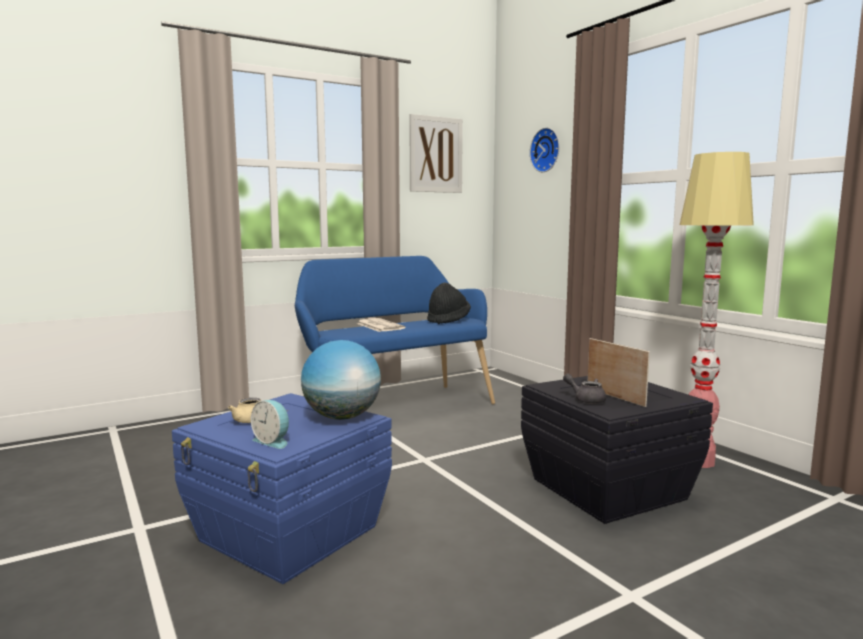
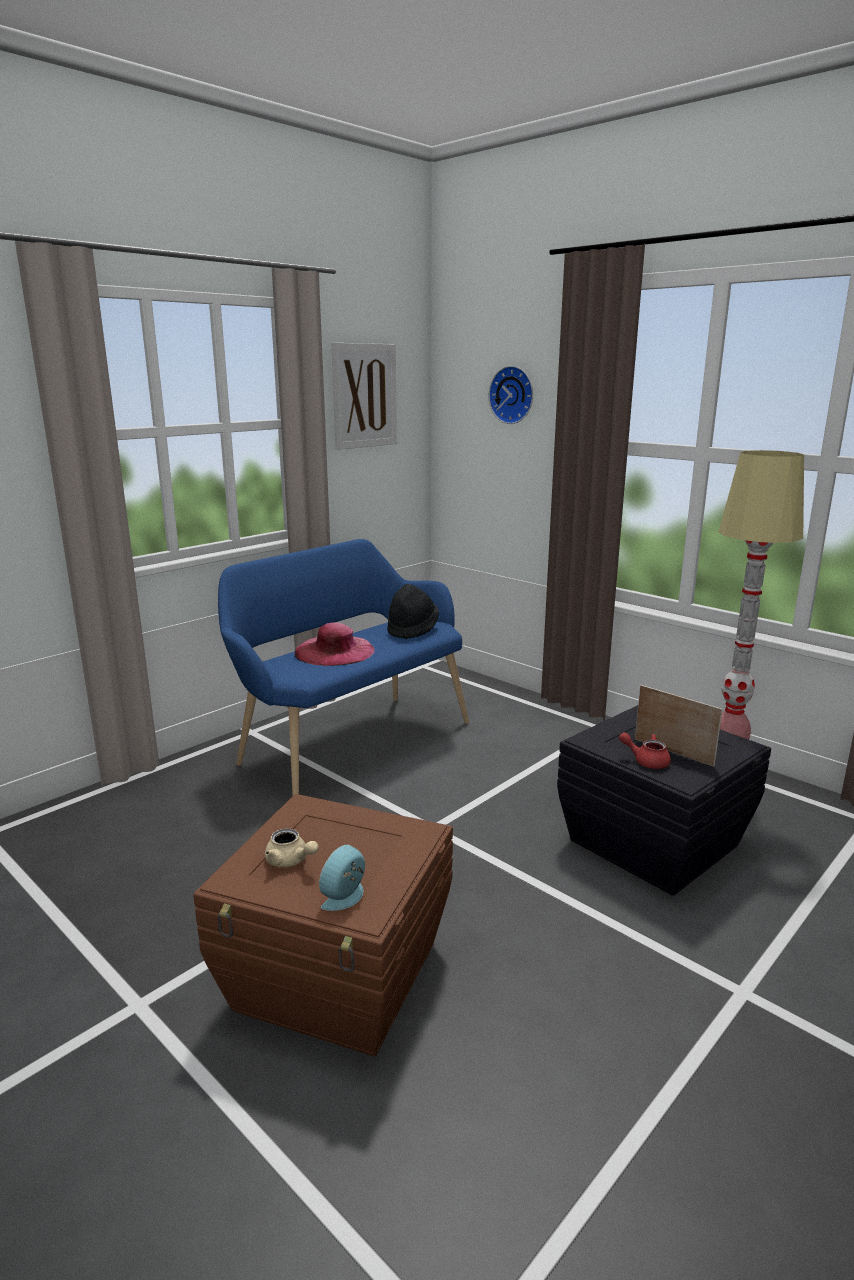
camera: 15 degrees left, 10 degrees up
(273, 441) = (346, 897): alarm clock -> alarm clock turned 105 degrees clockwise
(289, 534) = (338, 978): blue storage box -> brown storage box
(342, 417) = (397, 835): globe -> none
(379, 326) = (334, 651): newspaper -> pink hat
(586, 399) = (646, 761): grey teapot -> red teapot

